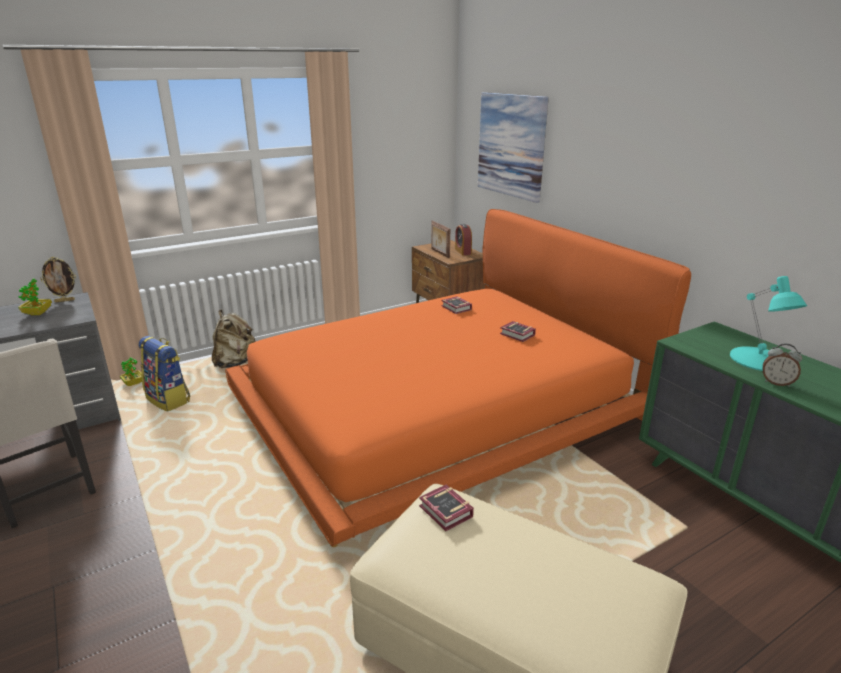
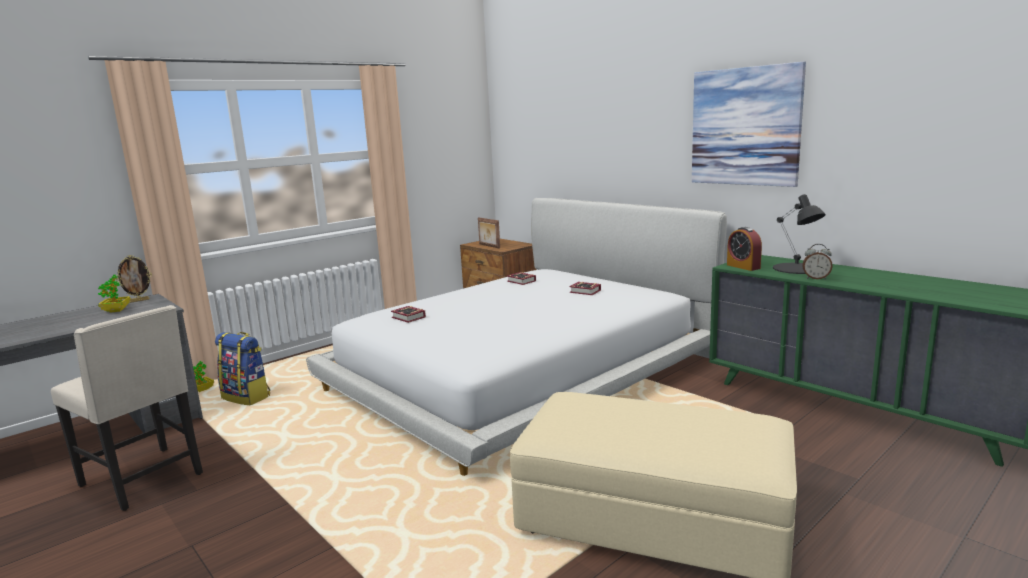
camera: 10 degrees left, 10 degrees down
(235, 363) = (304, 363): beige backpack -> none
(440, 409) = (523, 371): orange bed -> white bed
(446, 513) = (578, 402): book -> book (408, 318)
(463, 251) = (510, 243): alarm clock -> alarm clock (743, 266)
(511, 145) = (547, 140): picture -> picture (745, 127)
(758, 359) = (796, 268): turquoise table lamp -> black table lamp

